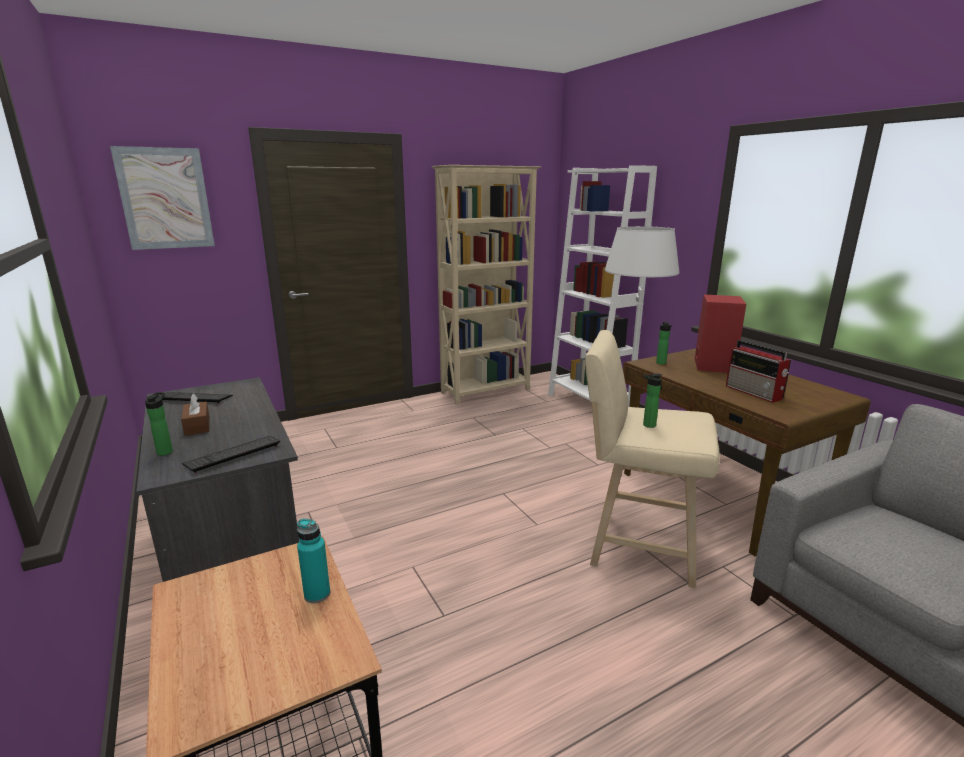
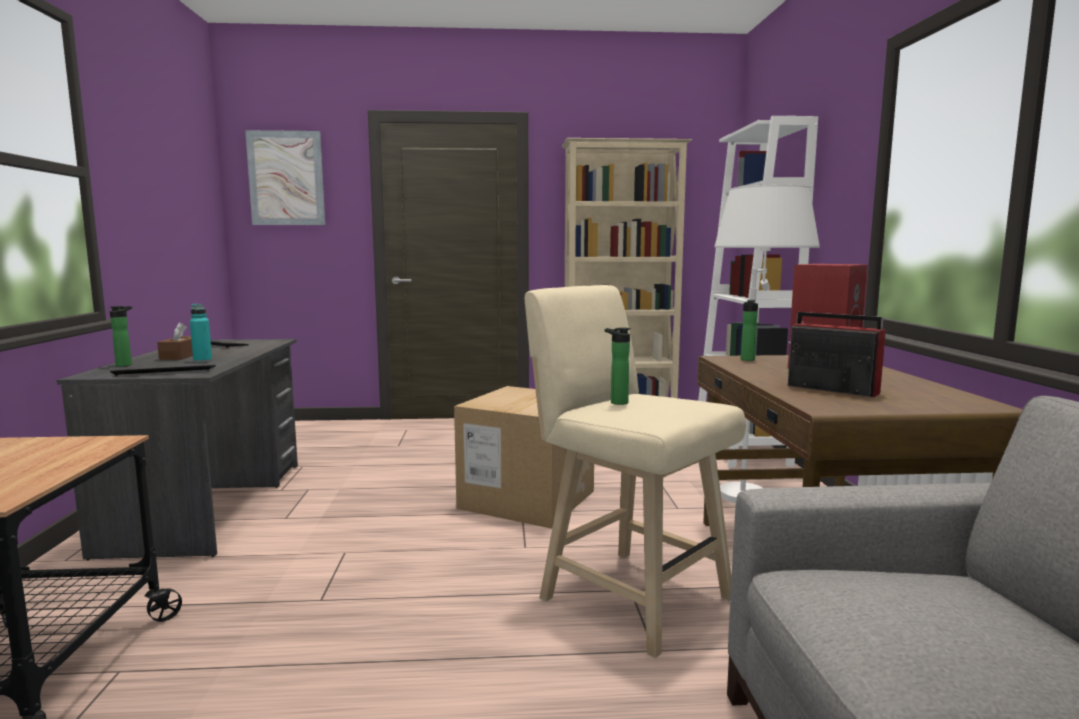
camera: 25 degrees right, 10 degrees down
(317, 594) = (64, 463): turquoise bottle -> turquoise bottle (202, 361)
(495, 480) = (527, 499): none -> cardboard box
(754, 393) = (830, 389): radio -> radio turned 135 degrees clockwise

